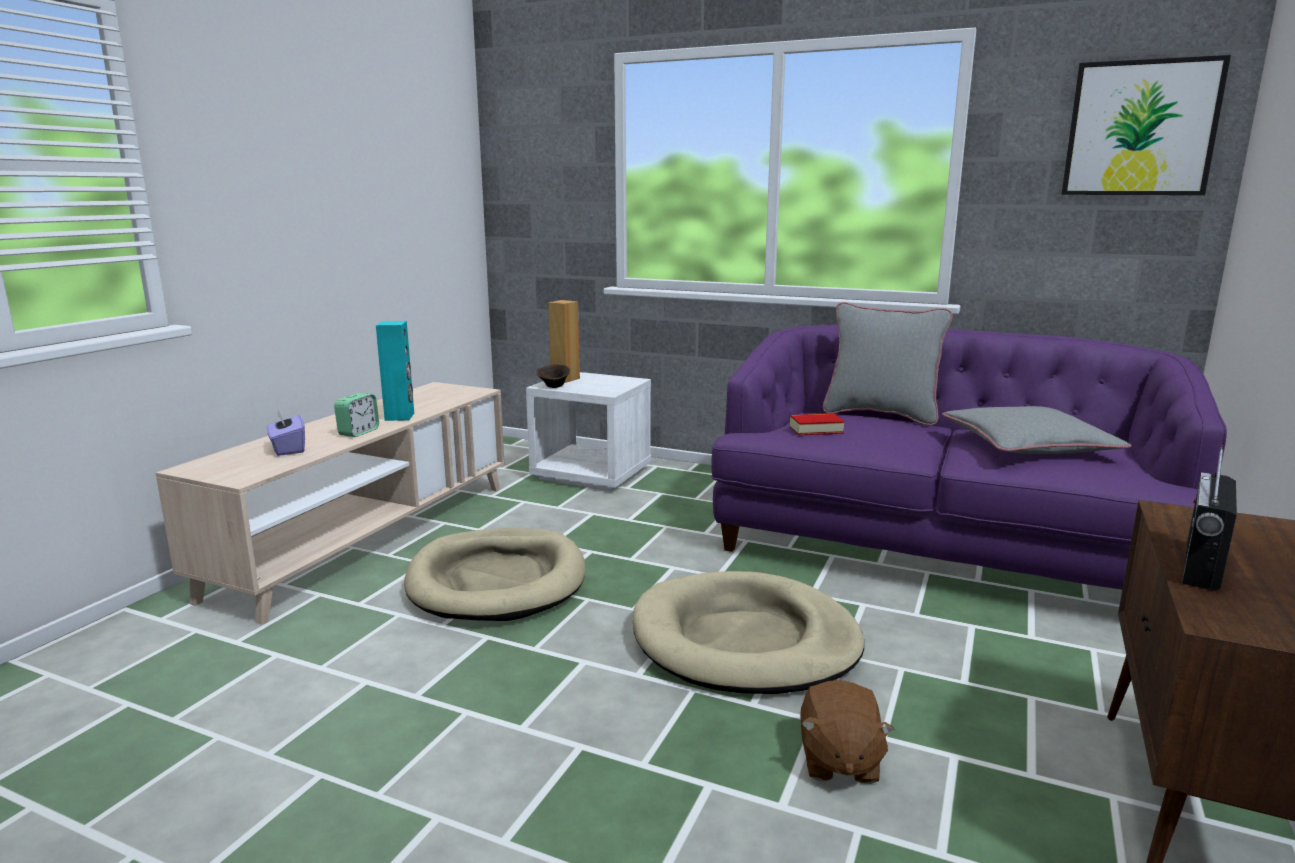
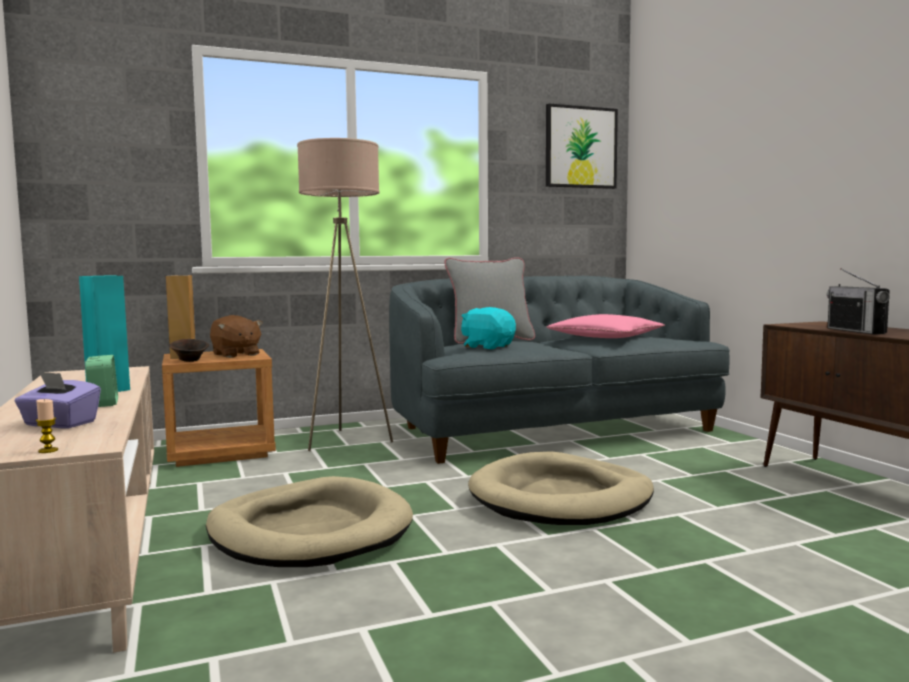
camera: 45 degrees left, 10 degrees down
(220, 475) = (48, 450): none -> candle
(592, 474) = (221, 452): white nightstand -> brown nightstand
(704, 493) = (346, 441): none -> beige floor lamp
(816, 429) = (487, 347): book -> turquoise plush toy
(838, 761) = (726, 524): brown plush toy -> brown plush toy (235, 355)
(938, 549) = (551, 430): purple sofa -> grey sofa
(1028, 444) = (605, 337): grey pillow -> pink pillow

